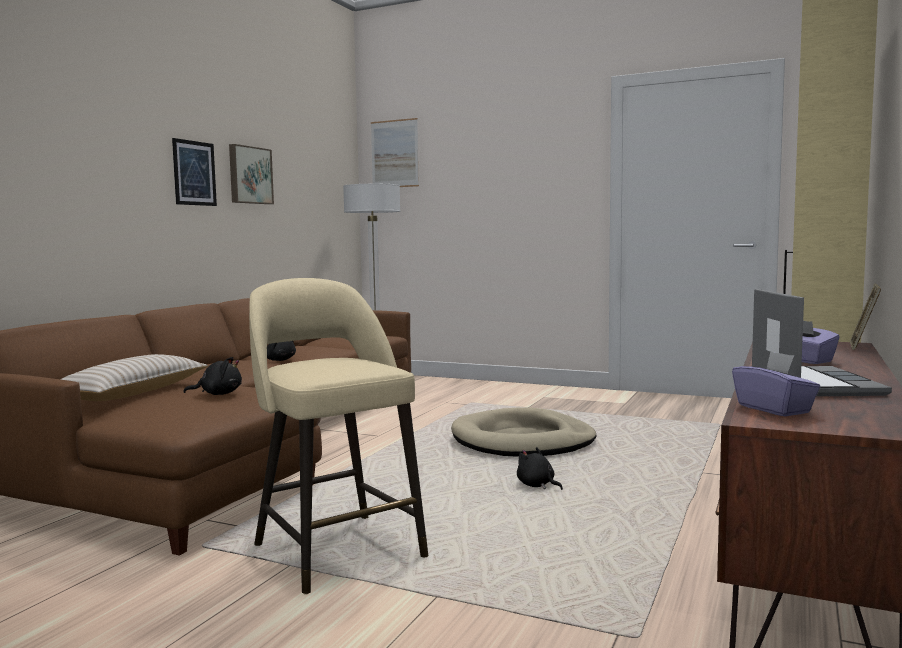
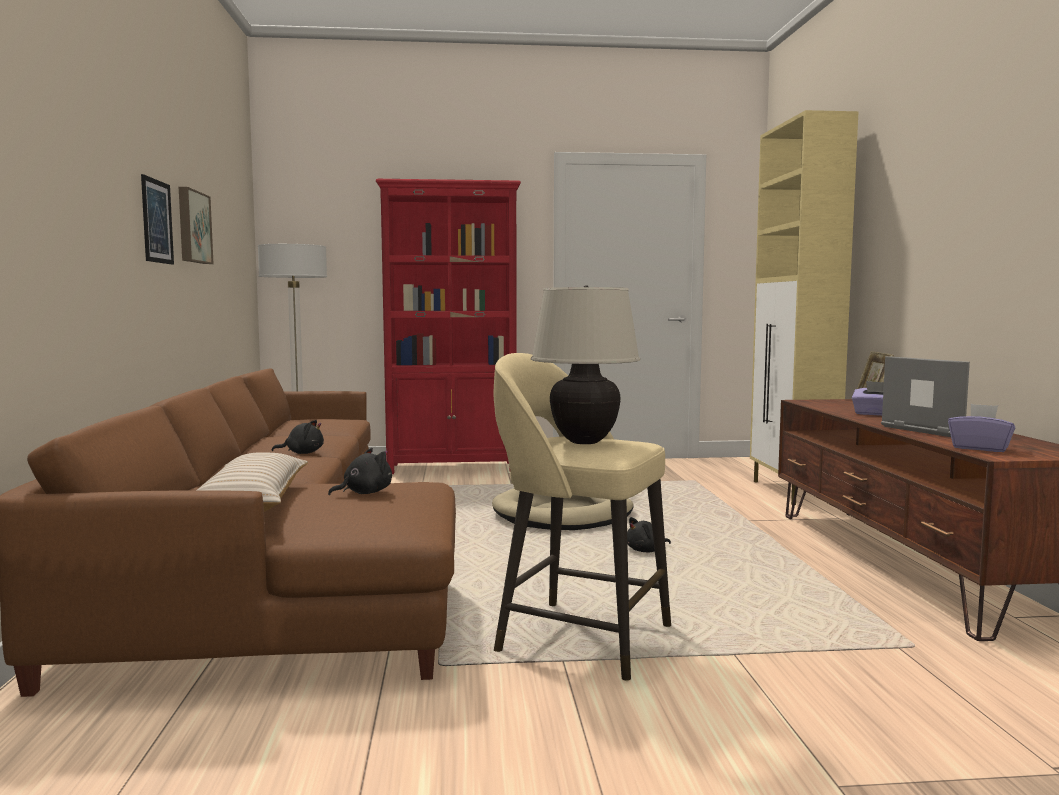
camera: 30 degrees left, 0 degrees up
(331, 363) = (584, 442): none -> beige table lamp
(394, 154) = (306, 210): picture -> none
(503, 387) = (453, 468): none -> red bookcase
(537, 485) = (646, 551): black plush toy -> black plush toy turned 45 degrees counterclockwise

